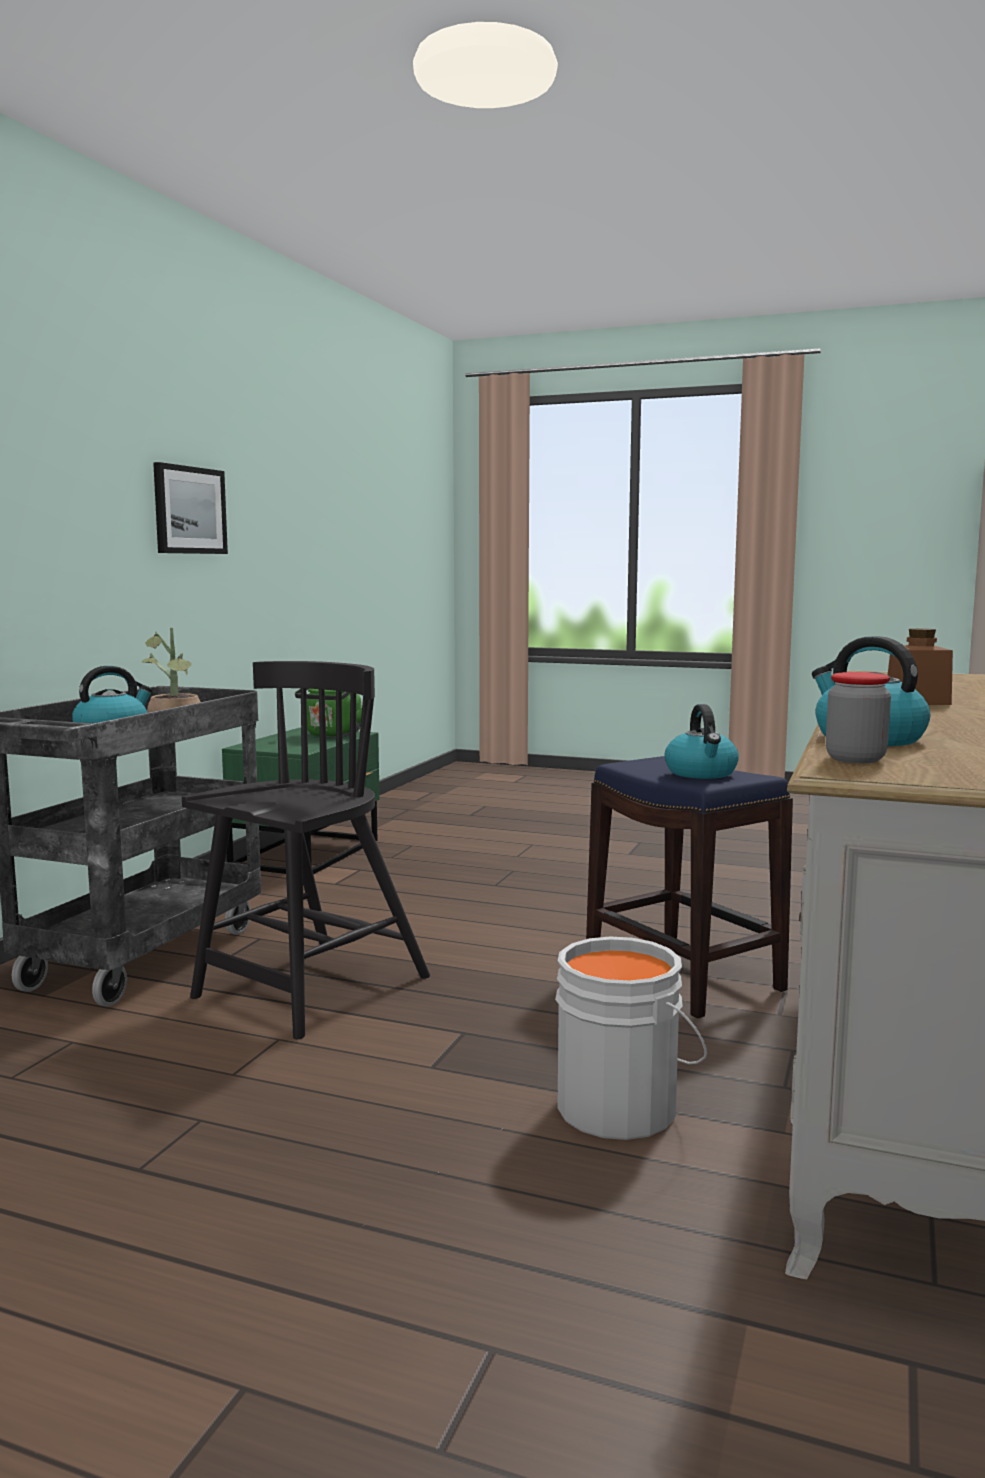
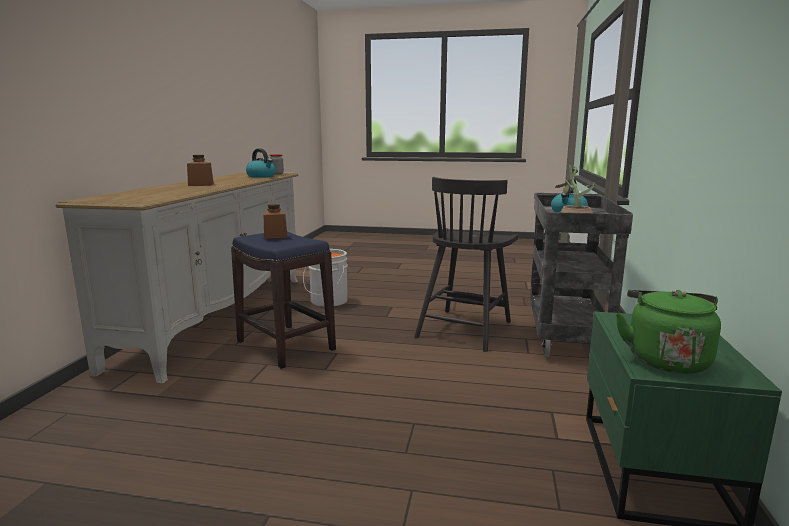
camera: 170 degrees right, 5 degrees up
(189, 510) = (739, 68): picture -> none
(701, 773) = (275, 236): kettle -> brown jar

